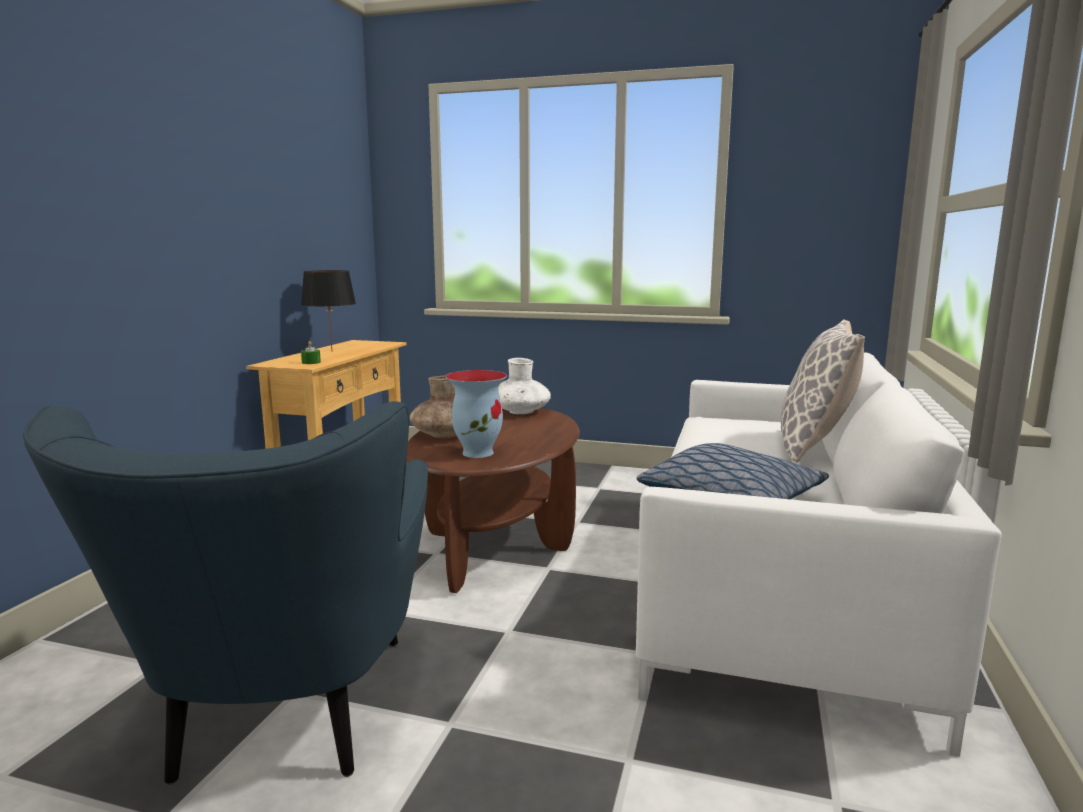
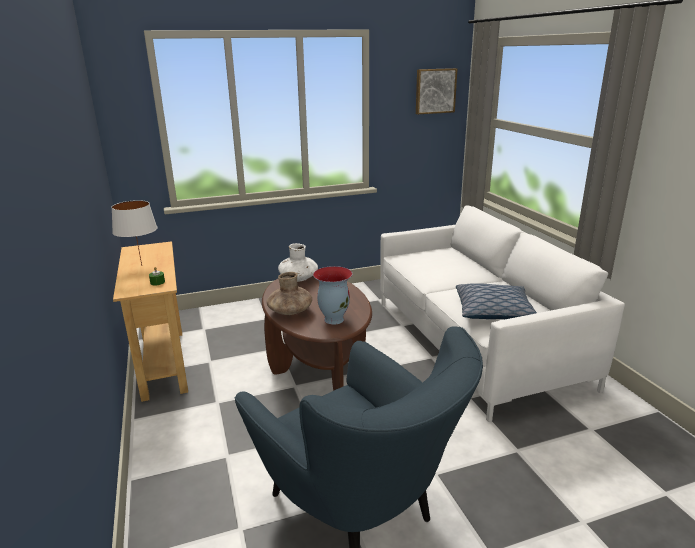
camera: 35 degrees left, 10 degrees up
(331, 351) = (141, 265): black table lamp -> white table lamp
(814, 446) = (474, 265): pillow -> none
(855, 161) = (435, 91): none -> picture

